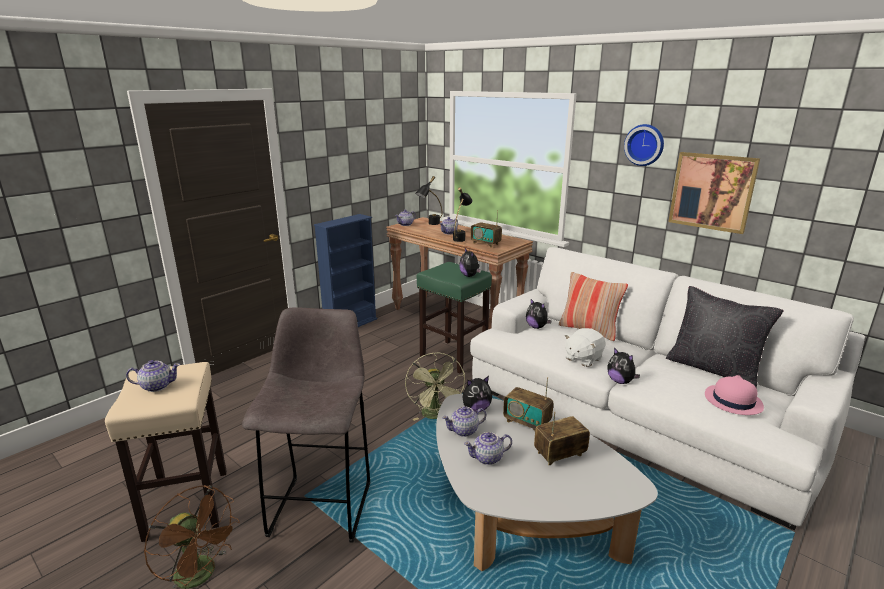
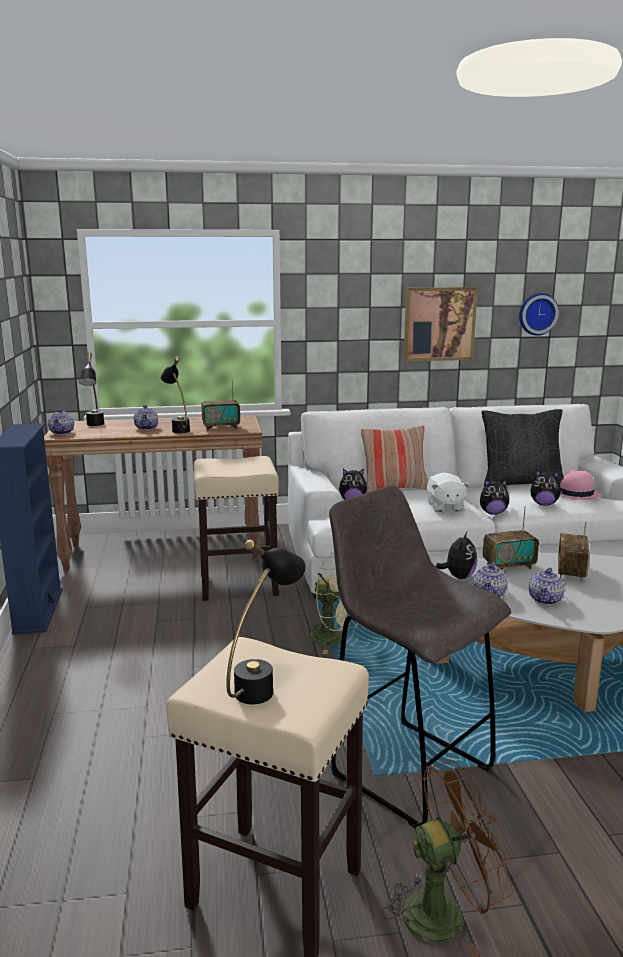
camera: 50 degrees left, 5 degrees down
(157, 386) = (264, 683): teapot -> black table lamp
(452, 356) = (237, 585): green stool -> beige stool
(470, 276) = (259, 463): plush toy -> plush toy (544, 504)
(645, 145) = (368, 283): wall clock -> wall clock (537, 314)

